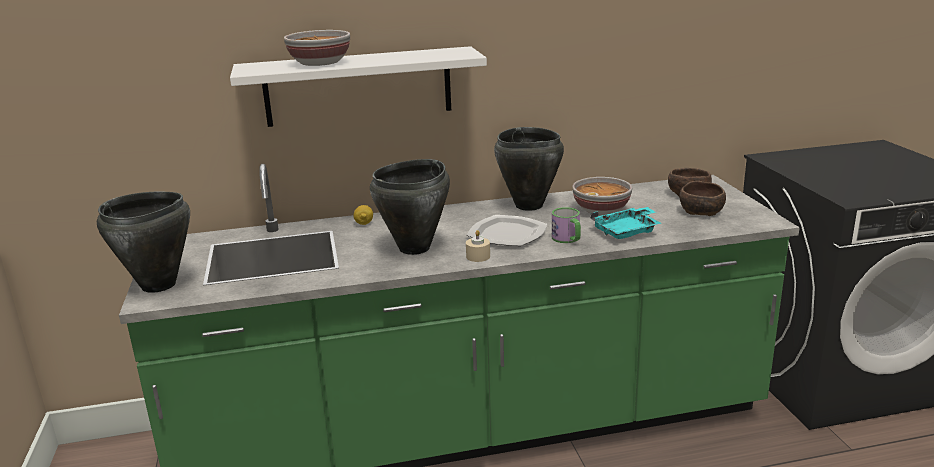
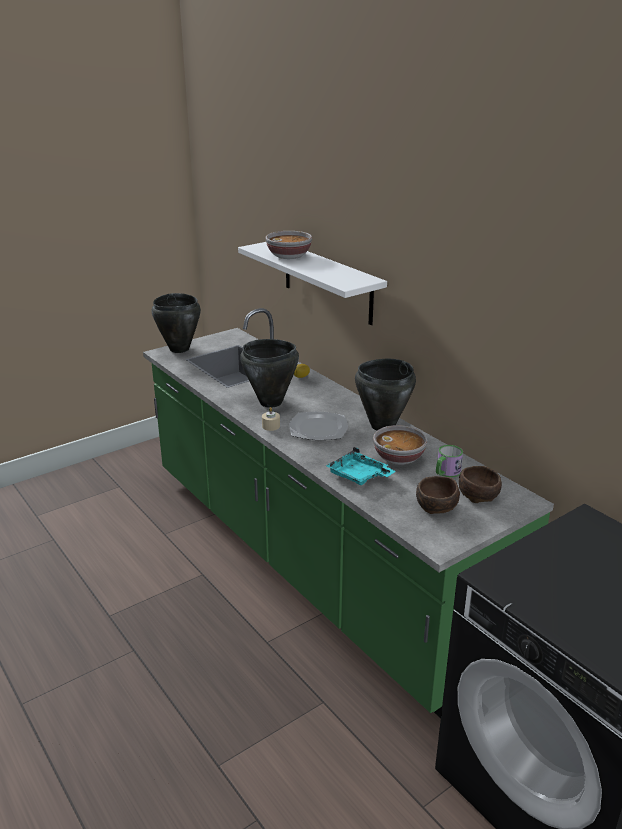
camera: 65 degrees right, 5 degrees up
(568, 239) = (324, 453): mug -> mug (446, 472)

